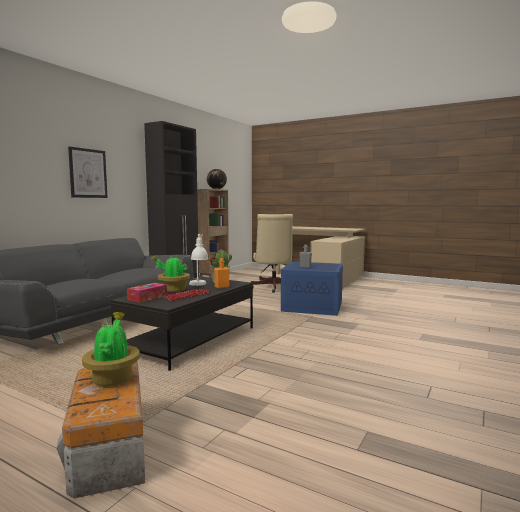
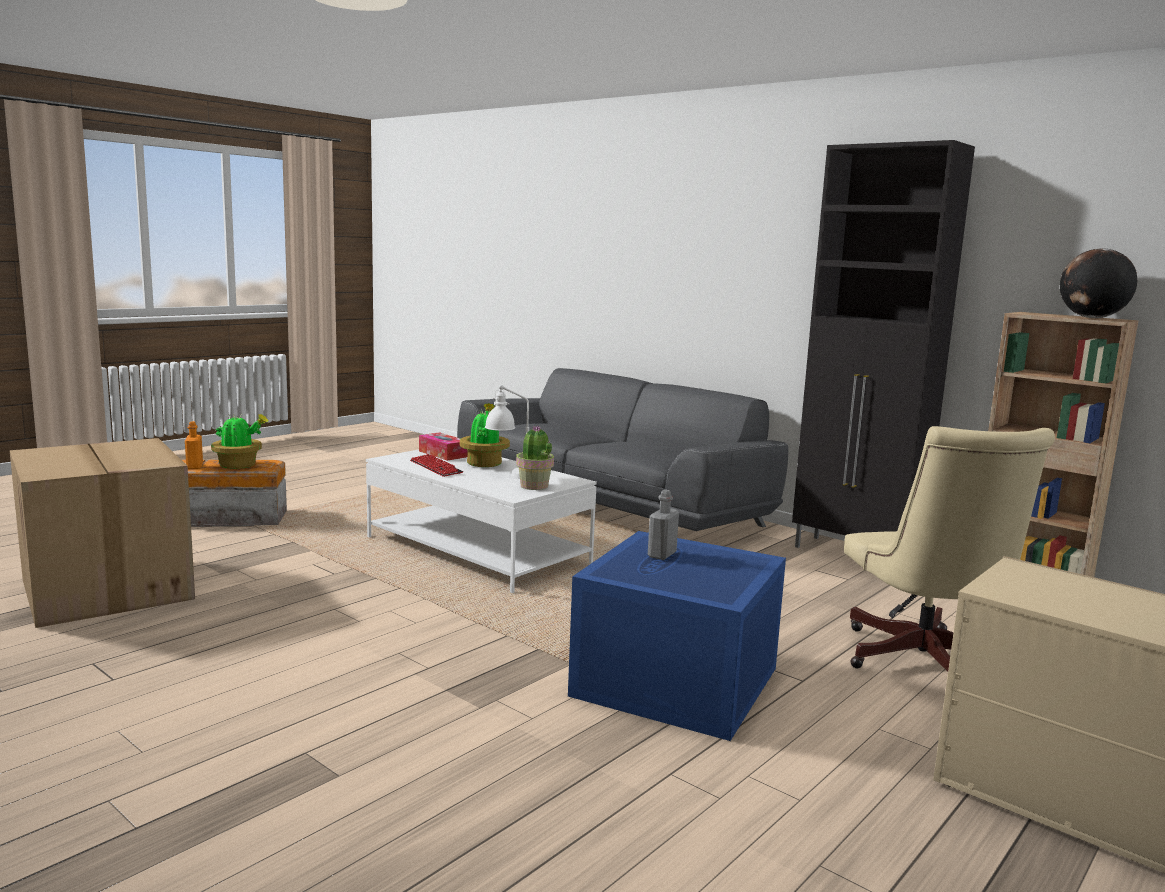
camera: 100 degrees right, 5 degrees up
(88, 173) = (720, 269): picture -> none
(189, 341) = (477, 551): black coffee table -> white coffee table
(222, 287) = (484, 484): orange bottle -> orange bottle (194, 466)
(273, 288) = (924, 664): beige office chair -> beige office chair turned 105 degrees counterclockwise
(333, 437) = (110, 589): none -> cardboard box

